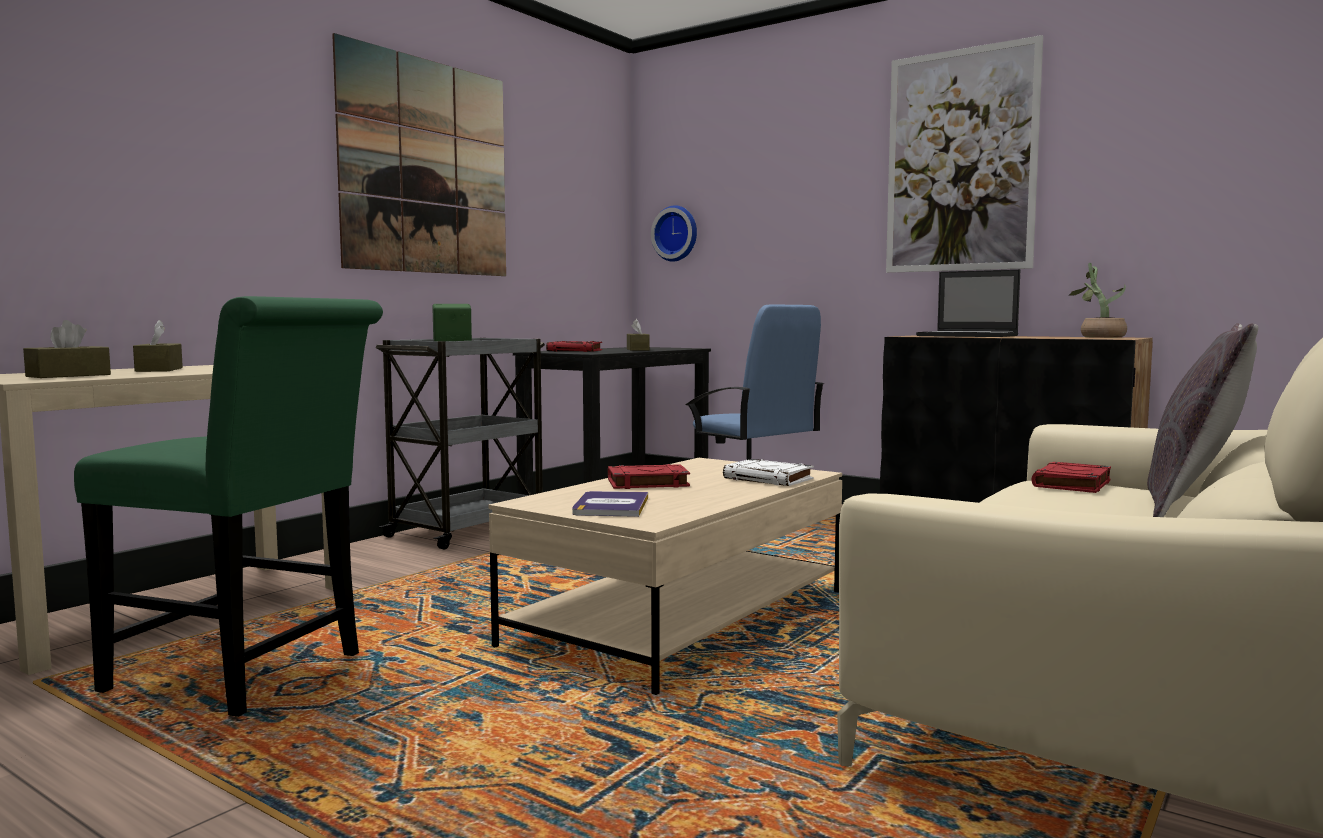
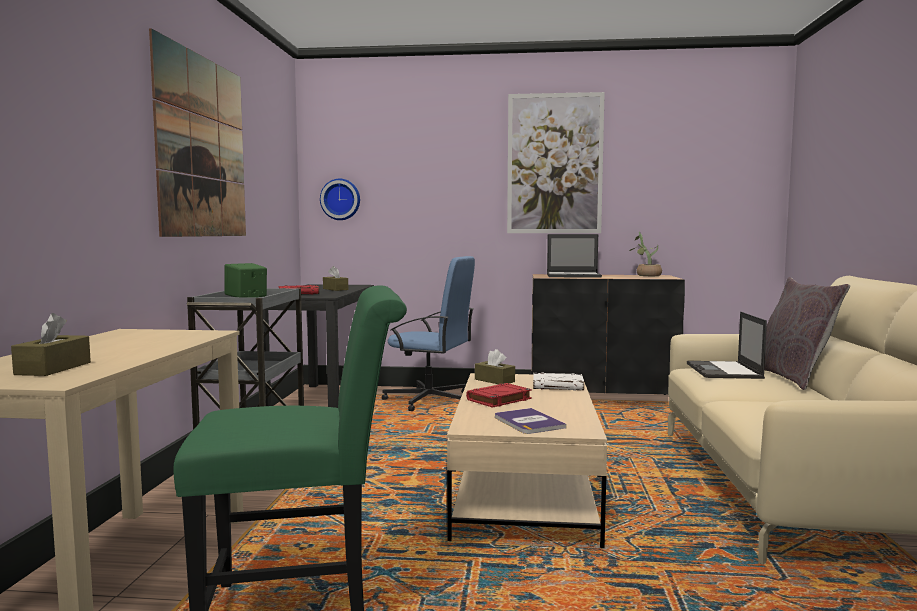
camera: 30 degrees left, 0 degrees up
(159, 369) = (91, 349): brown tissue box -> brown tissue box (494, 380)
(1072, 484) = (724, 371): red book -> laptop

